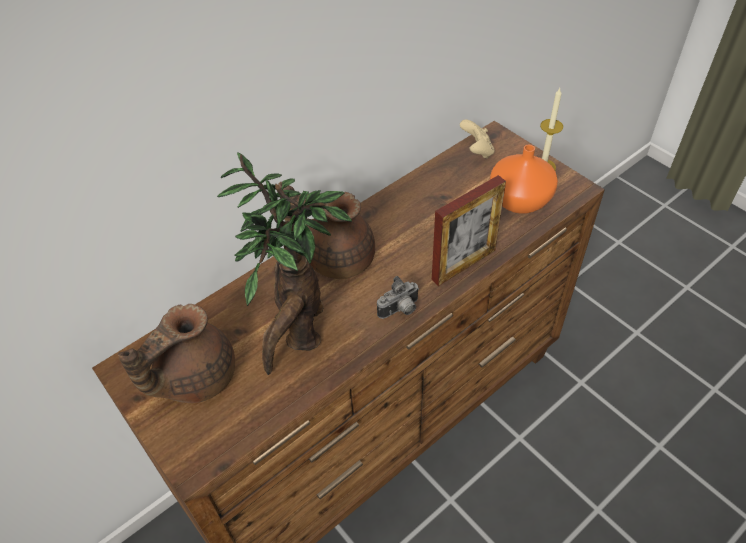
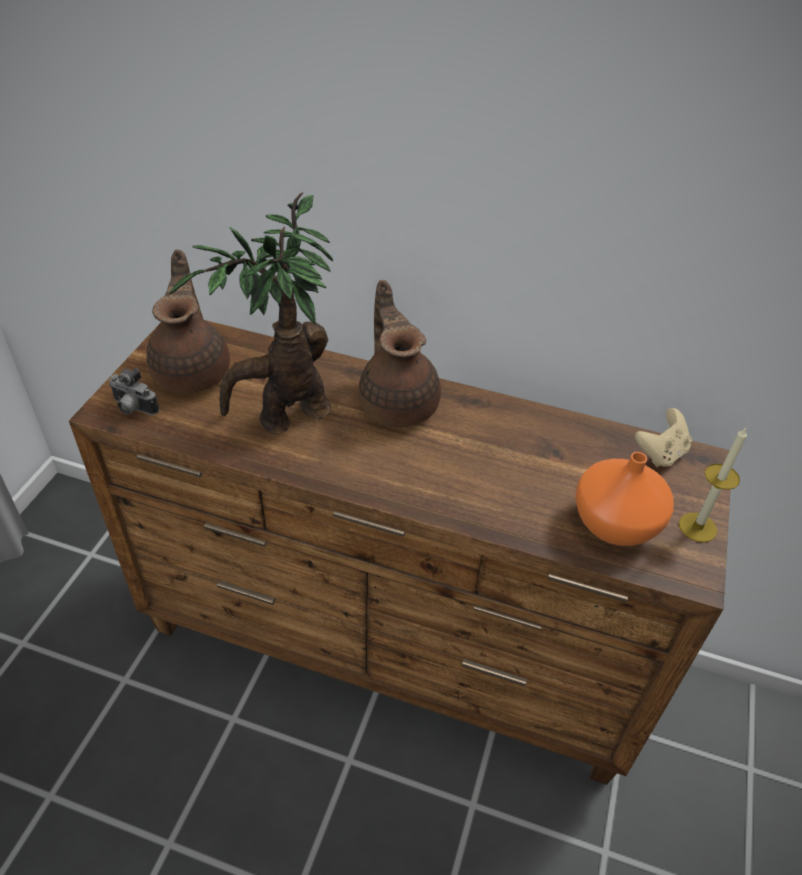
camera: 55 degrees right, 5 degrees down
(194, 377) = (193, 371): brown teapot -> brown teapot turned 75 degrees clockwise
(400, 310) = (362, 478): camera -> camera (133, 409)
(463, 265) = (467, 507): picture frame -> none

